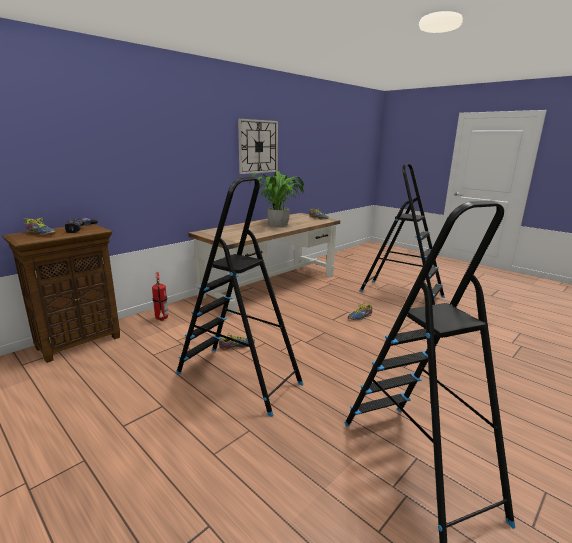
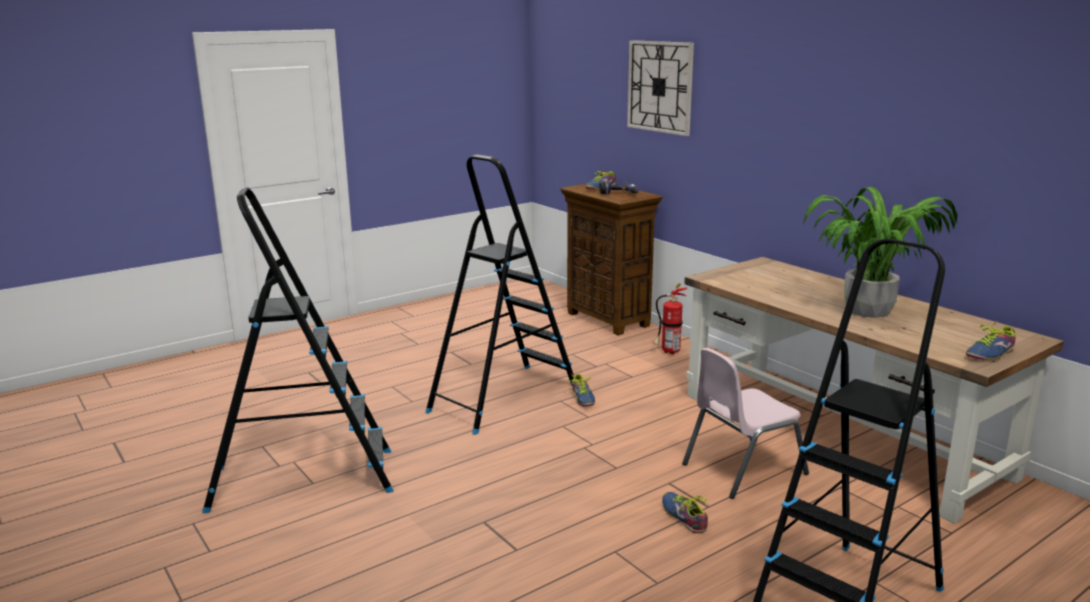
camera: 100 degrees right, 0 degrees up
(258, 146) = (943, 134): wall clock -> wall clock (660, 87)
(311, 304) = (742, 468): none -> pink chair

